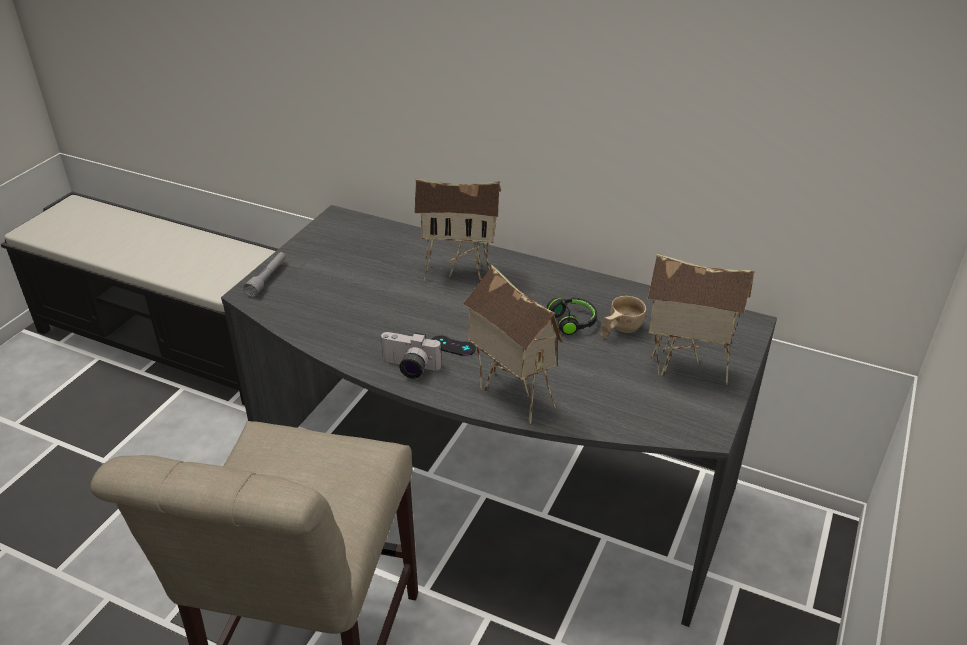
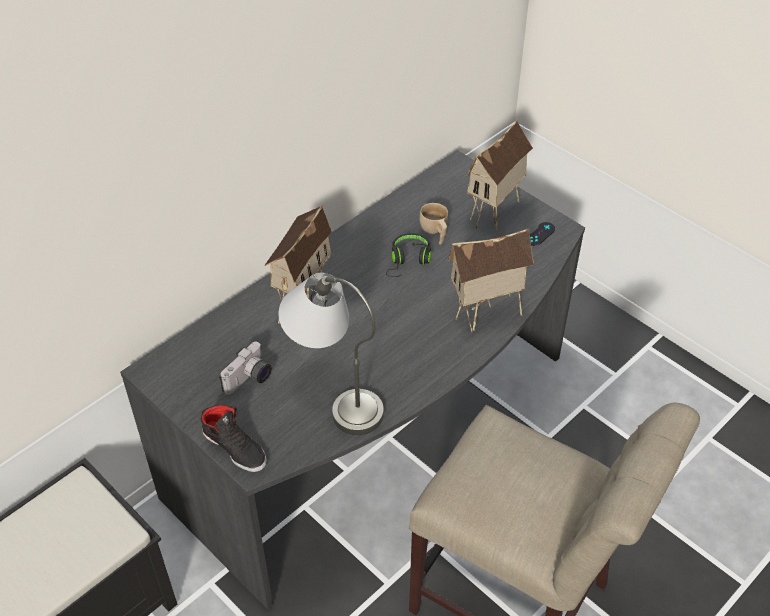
camera: 70 degrees left, 10 degrees up
(267, 278) = (235, 447): grey flashlight -> black shoe
(351, 317) = (335, 393): none -> grey table lamp
(409, 368) = (427, 369): camera -> camera (249, 380)
(452, 346) = (409, 335): black game controller -> black game controller (540, 234)

